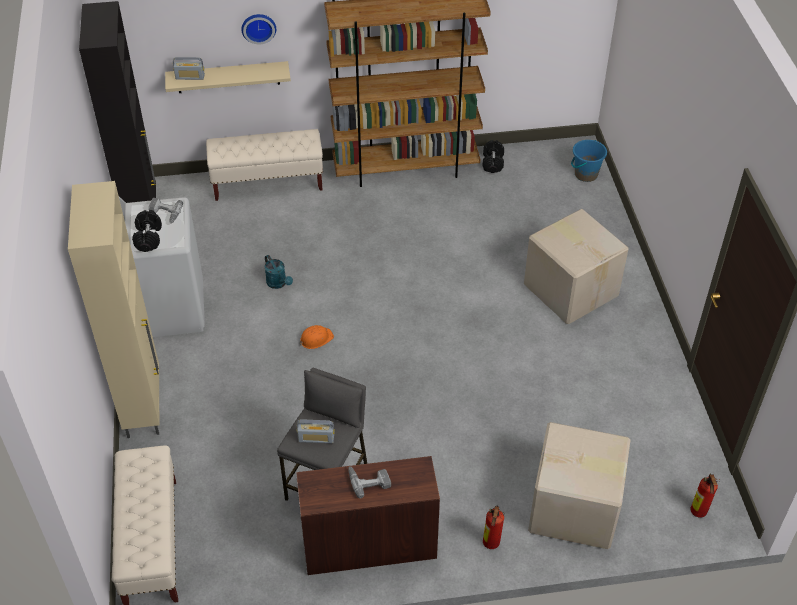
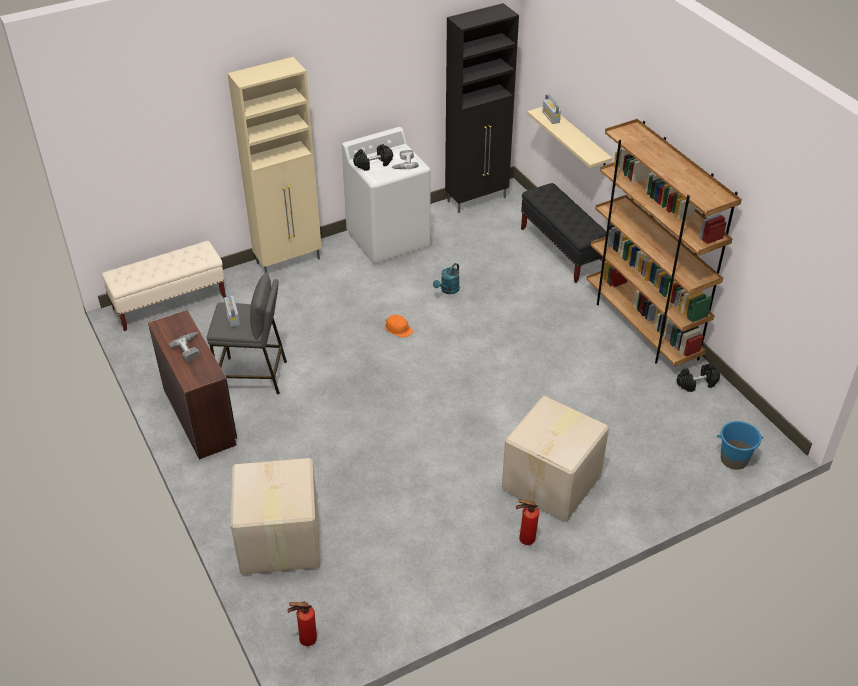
camera: 70 degrees right, 5 degrees down
(258, 27) = (602, 111): wall clock -> none
(268, 183) = (562, 250): beige bench -> black bench
(490, 545) = (222, 490): fire extinguisher -> fire extinguisher (524, 539)

